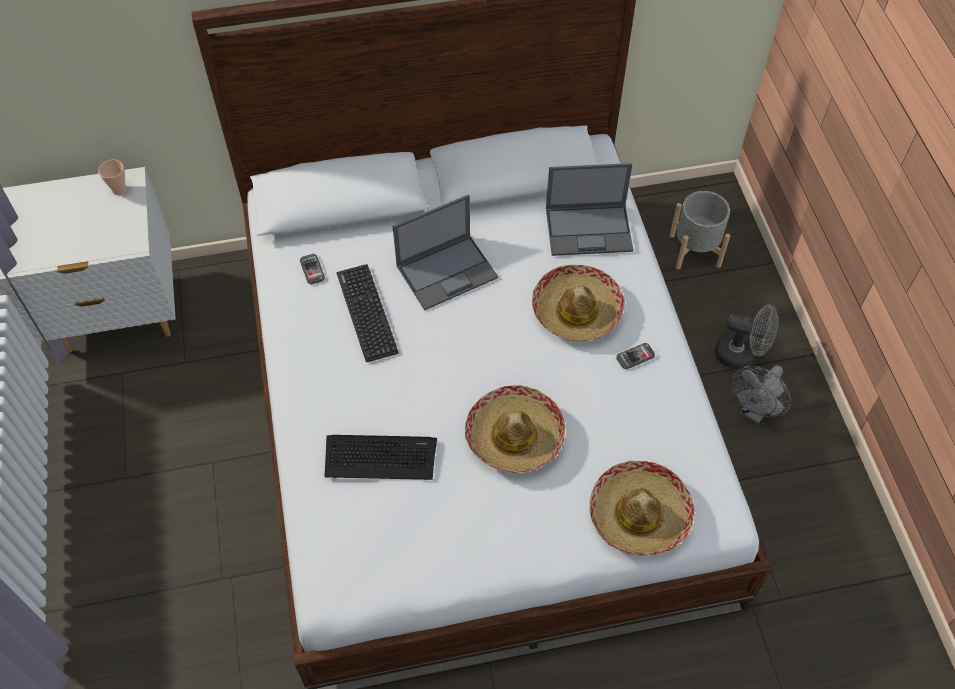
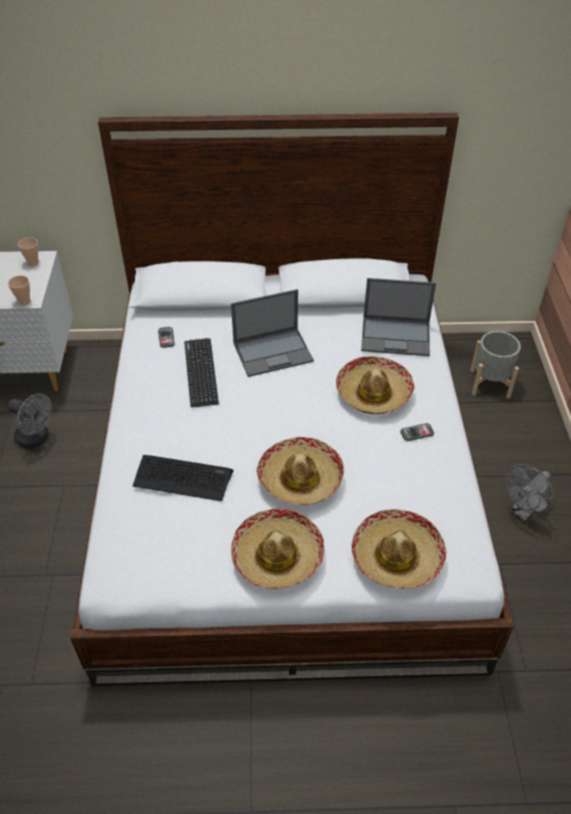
camera: 10 degrees right, 10 degrees down
(126, 250) = (24, 302): none -> cup
(509, 535) = (277, 555): none -> hat
(741, 354) = (517, 465): grey fan -> grey fan (37, 438)

